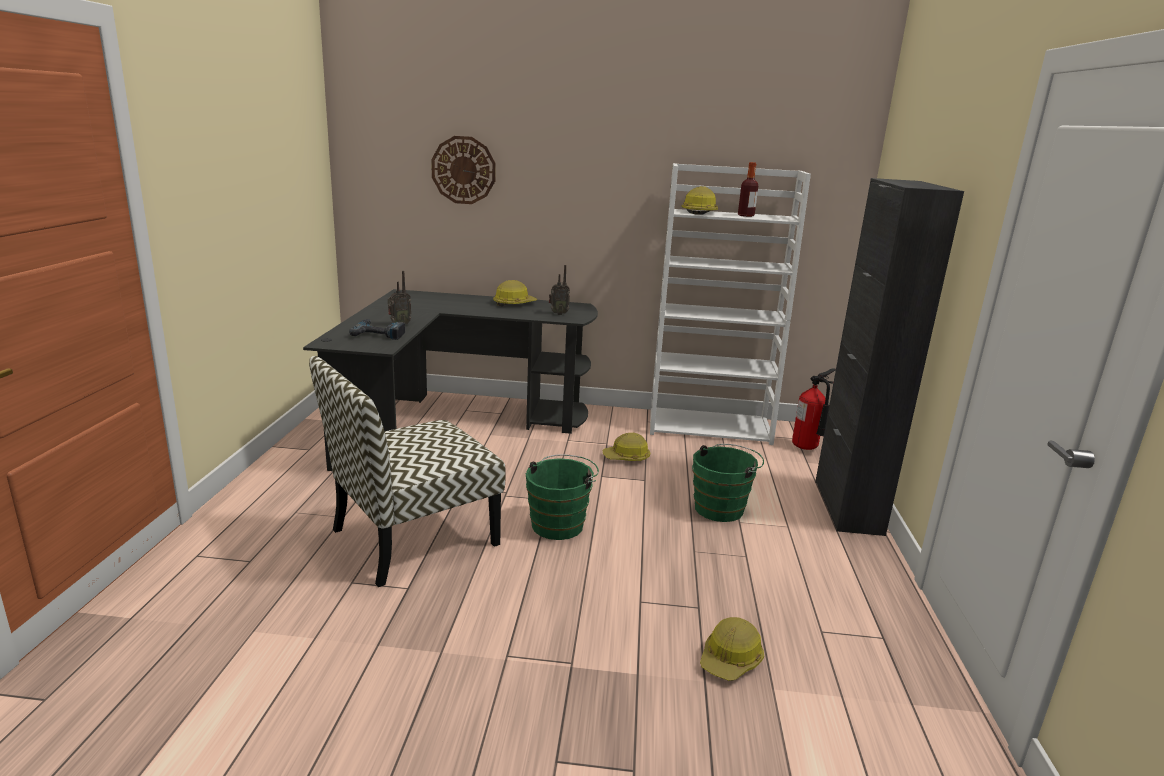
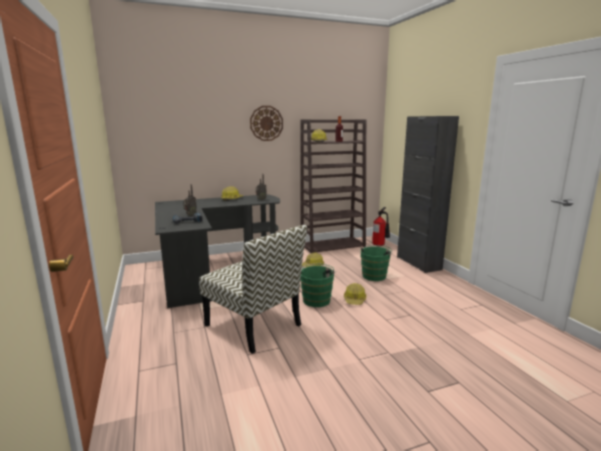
camera: 25 degrees left, 5 degrees down
(412, 538) = (254, 325): chair -> chair turned 75 degrees counterclockwise
(463, 170) = (192, 130): wall clock -> wall clock (266, 123)
(710, 426) = (333, 245): white bookcase -> brown bookcase
(730, 660) = (443, 329): hard hat -> hard hat (355, 300)

